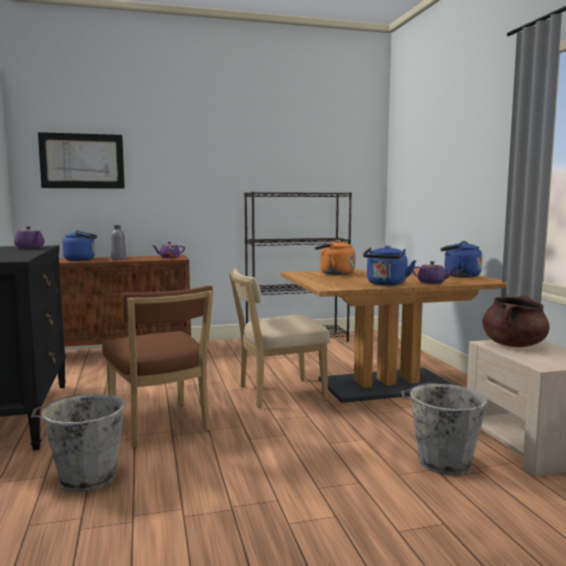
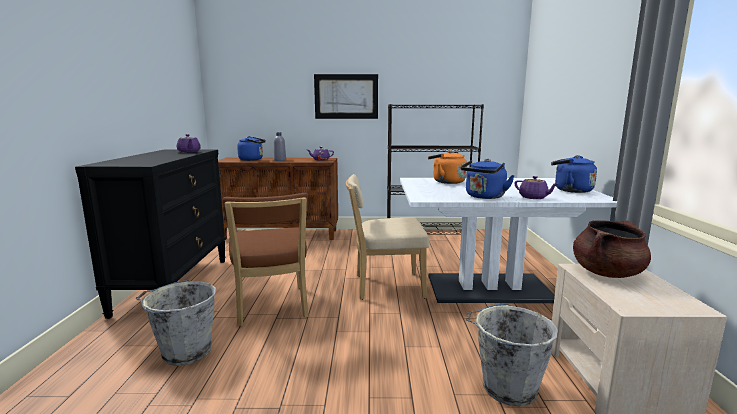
camera: 15 degrees right, 5 degrees up
(82, 161) = (256, 79): picture -> picture (346, 96)
(386, 385) = (488, 289): brown dining table -> white dining table

